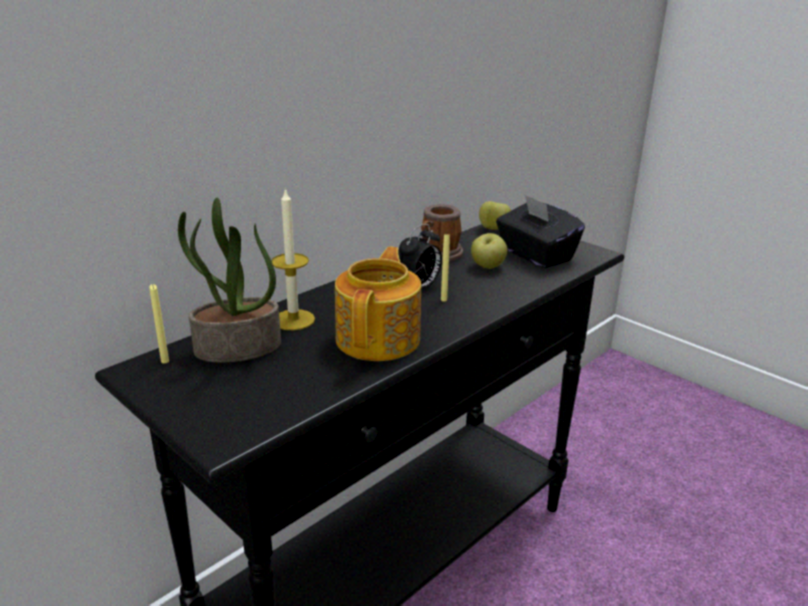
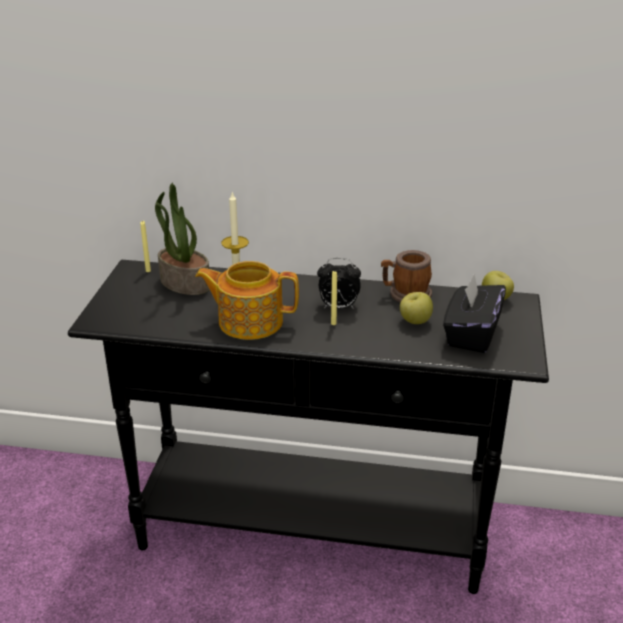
camera: 55 degrees right, 5 degrees up
(379, 338) = (249, 321): teapot -> teapot turned 150 degrees counterclockwise

